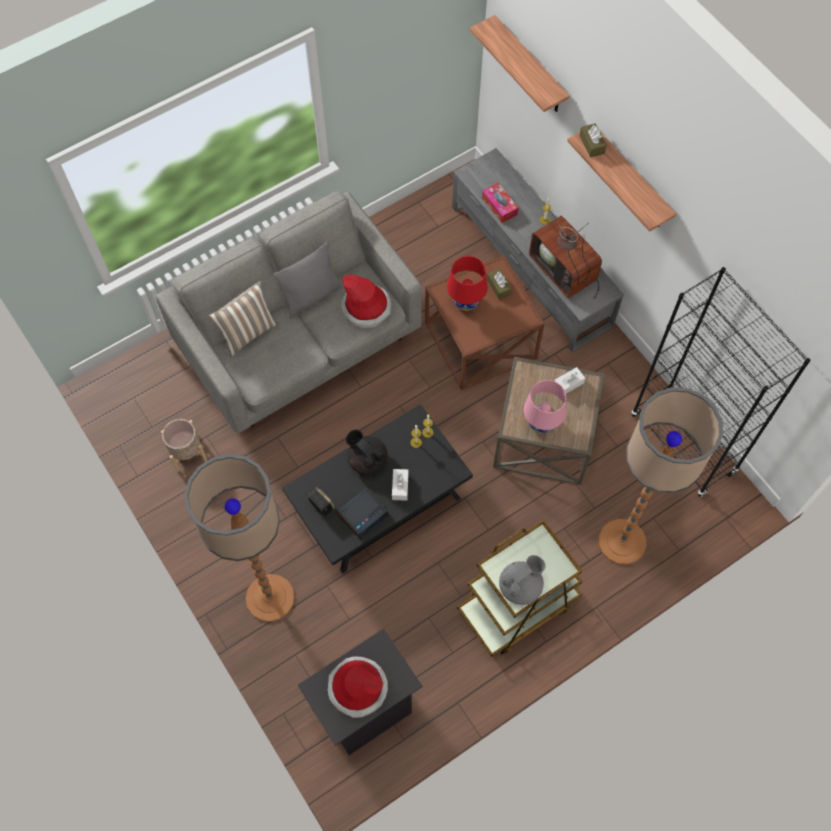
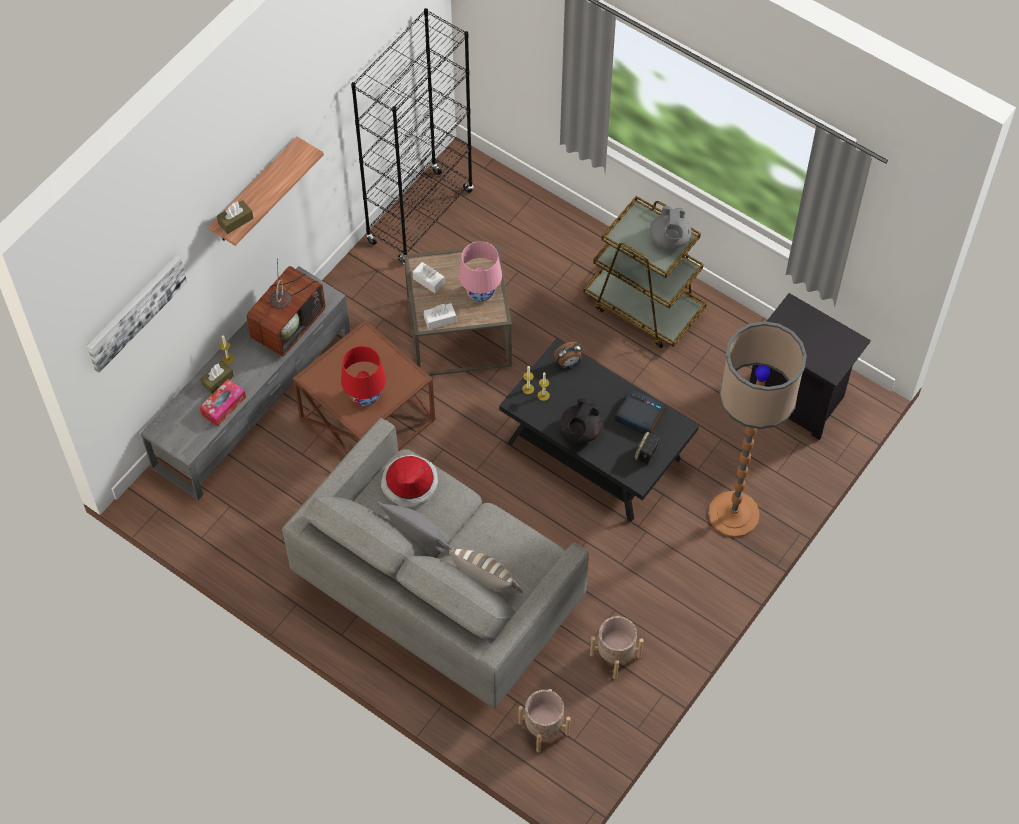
camera: 110 degrees left, 5 degrees down
(153, 380) = (544, 728): none -> beige planter
(357, 687) = (815, 339): hat -> none
(400, 487) = (596, 394): white tissue box -> white tissue box (440, 319)
(441, 474) = (568, 363): none -> alarm clock
(498, 287) = (335, 372): brown tissue box -> brown tissue box (217, 380)
(520, 586) = (669, 239): grey teapot -> grey teapot turned 120 degrees counterclockwise
(530, 67) = (135, 311): shelf -> picture
(621, 542) = (544, 241): floor lamp -> none

